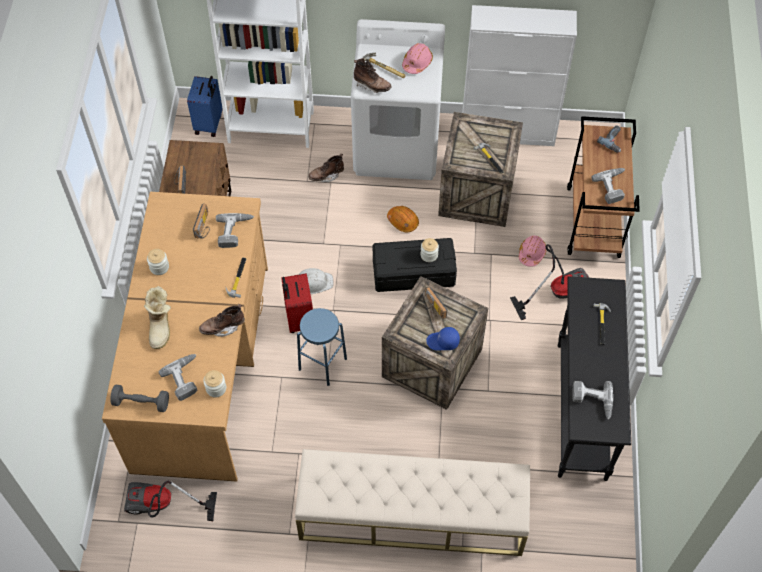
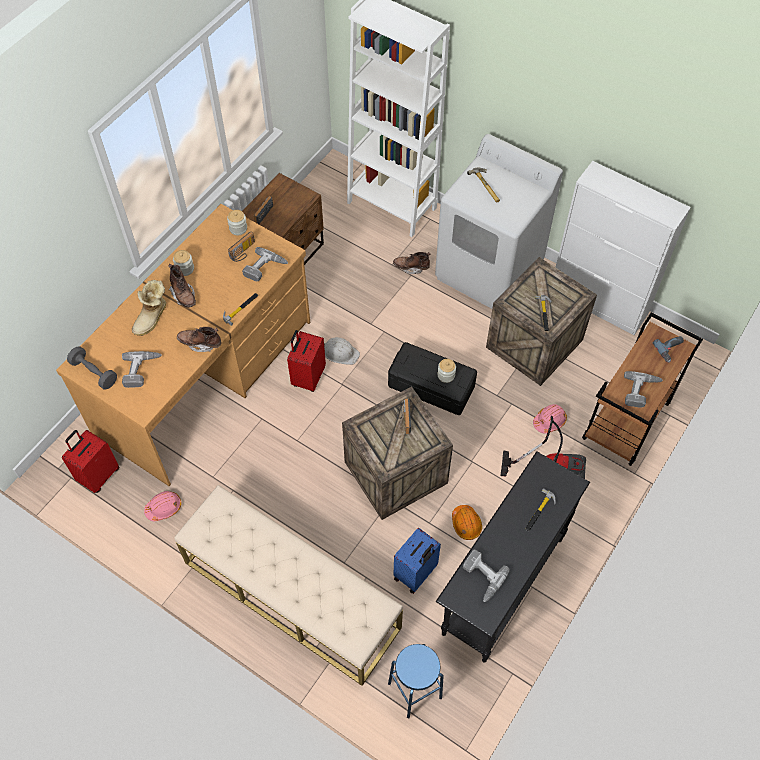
camera: 30 degrees right, 0 degrees up
(162, 507) = (98, 475): vacuum cleaner -> red suitcase
(209, 124) = (342, 181): blue suitcase -> blue suitcase (416, 574)
(216, 388) = (159, 391): jar -> jar (238, 228)
(323, 364) = (302, 425): blue stool -> blue stool (415, 690)
(372, 85) = (464, 197): brown boot -> brown boot (183, 295)
(403, 221) = (451, 337): orange hard hat -> orange hard hat (466, 524)
(417, 62) = (519, 194): pink hard hat -> pink hard hat (164, 508)
(443, 342) = (392, 454): blue cap -> none

